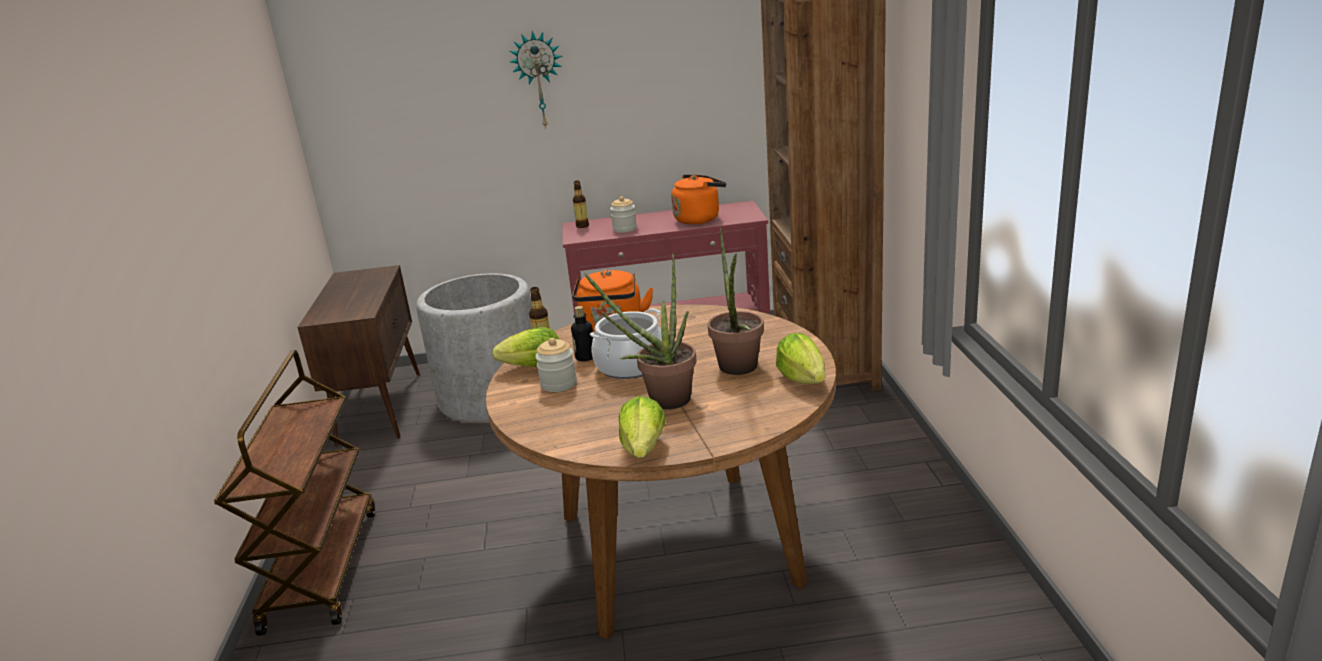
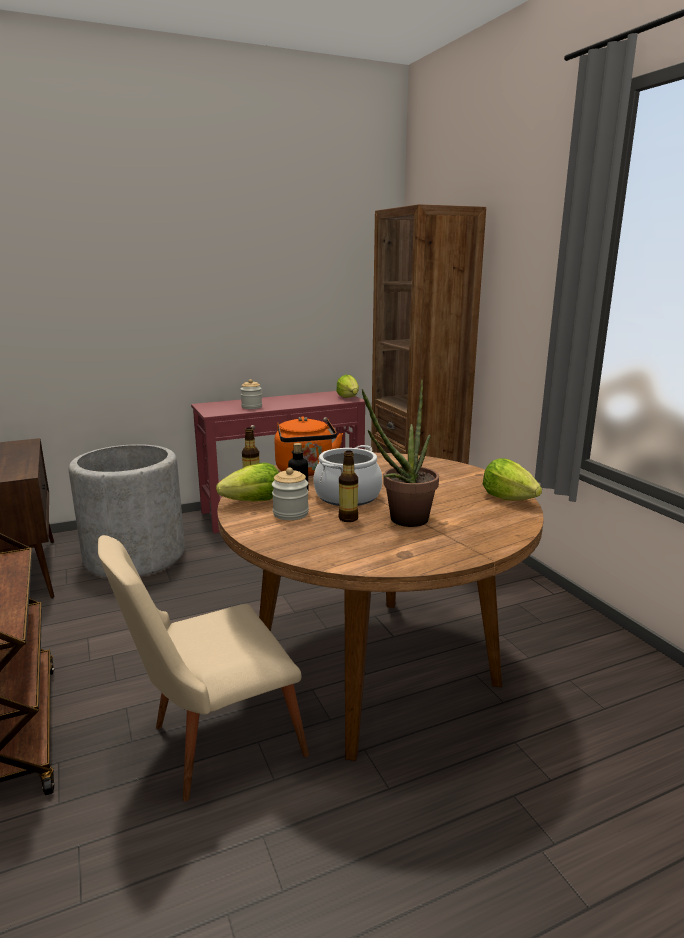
camera: 20 degrees left, 5 degrees down
(485, 602) = (212, 743): none -> beige chair
(539, 80) = (177, 279): wall clock -> none
(582, 226) = (212, 405): bottle -> bottle (348, 518)
(643, 448) = (423, 559): lettuce -> lettuce (348, 398)
(699, 219) = (310, 400): orange kettle -> none
(738, 370) = (448, 495): potted plant -> none

